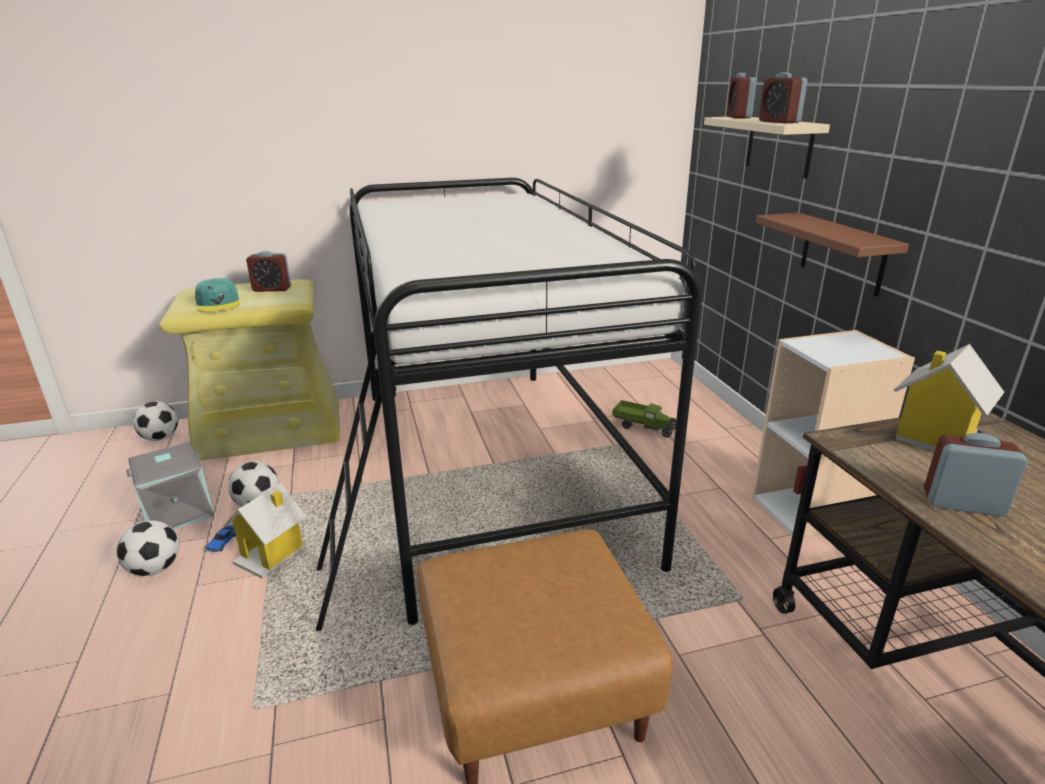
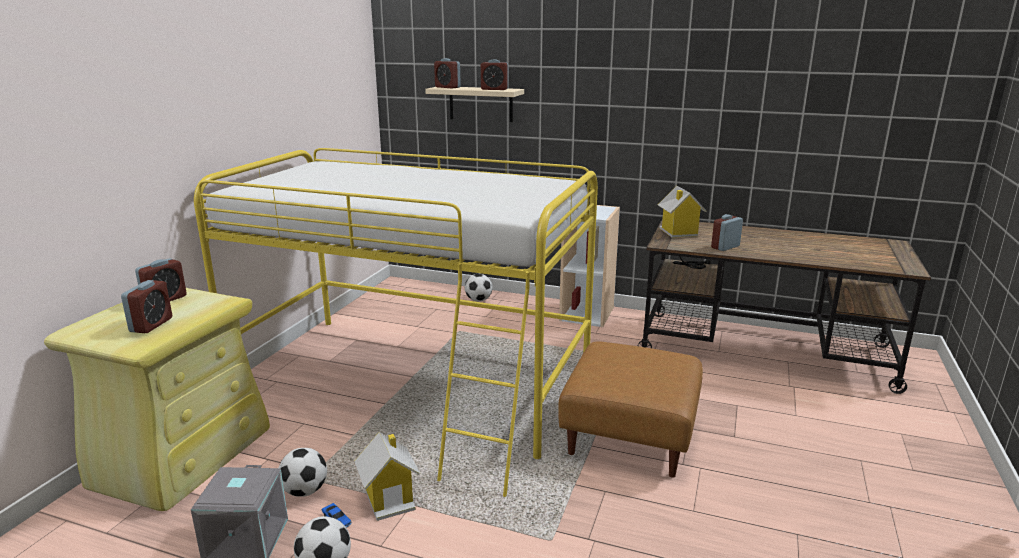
camera: 55 degrees left, 5 degrees down
(160, 438) = (62, 531): football -> football (478, 300)
(218, 303) = (151, 325): turquoise cap -> alarm clock
(486, 470) = (416, 381): black bed -> yellow bed
(644, 426) = (452, 317): toy truck -> none
(842, 253) = (553, 162): brown shelf -> none

